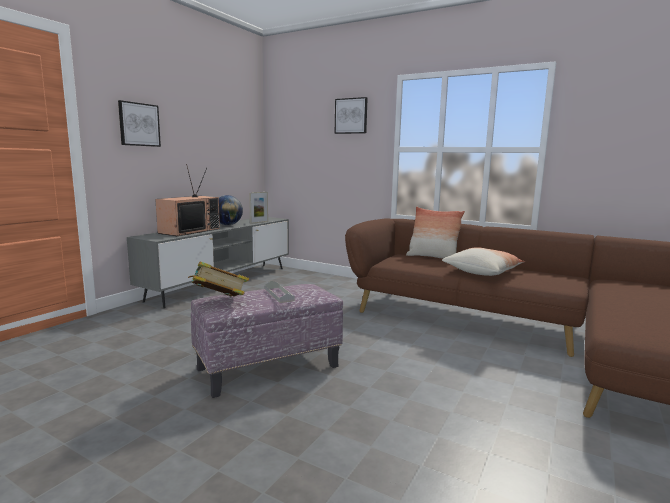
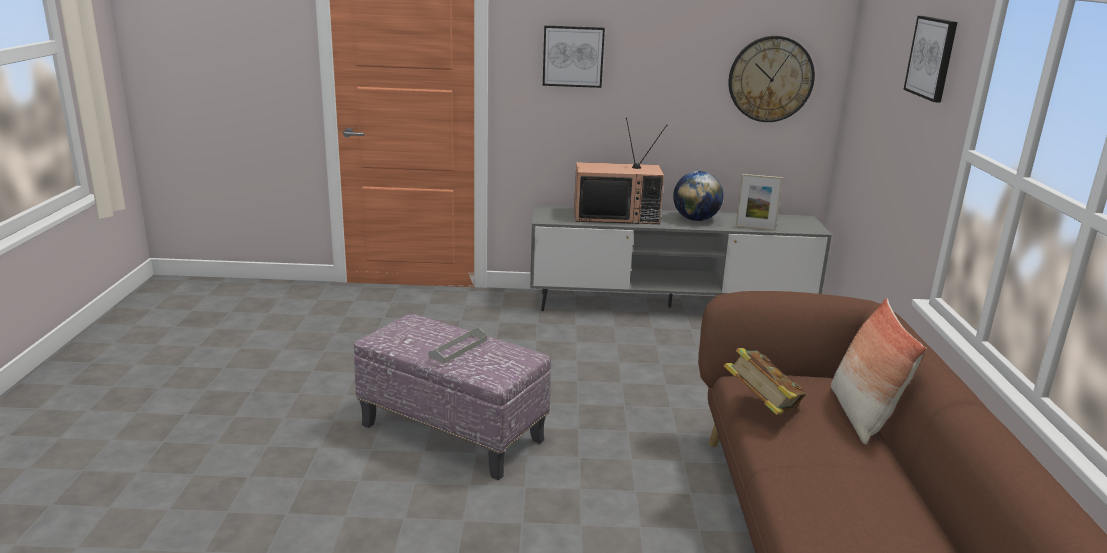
camera: 60 degrees right, 10 degrees up
(218, 302) = (402, 327): book -> book (761, 407)
(237, 142) = (770, 79): none -> wall clock
(482, 272) = (823, 486): pillow -> none

